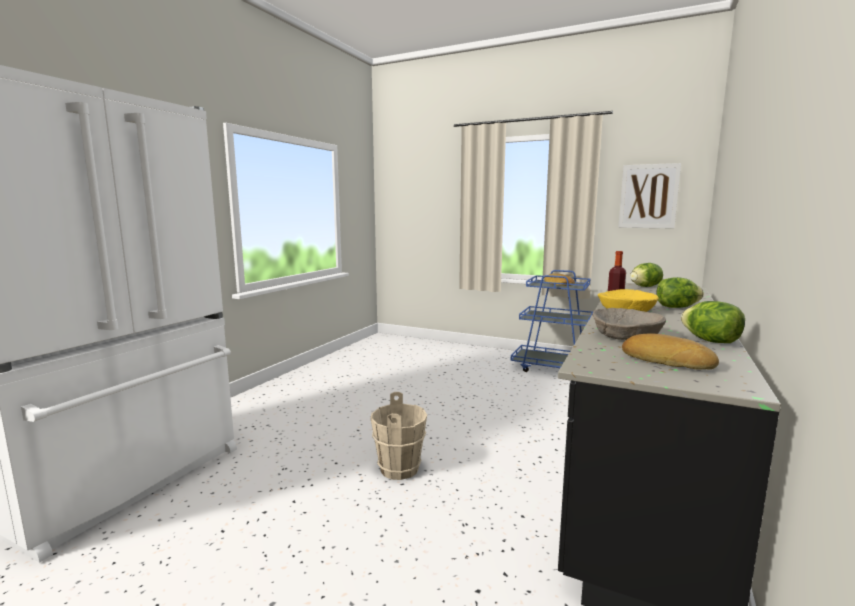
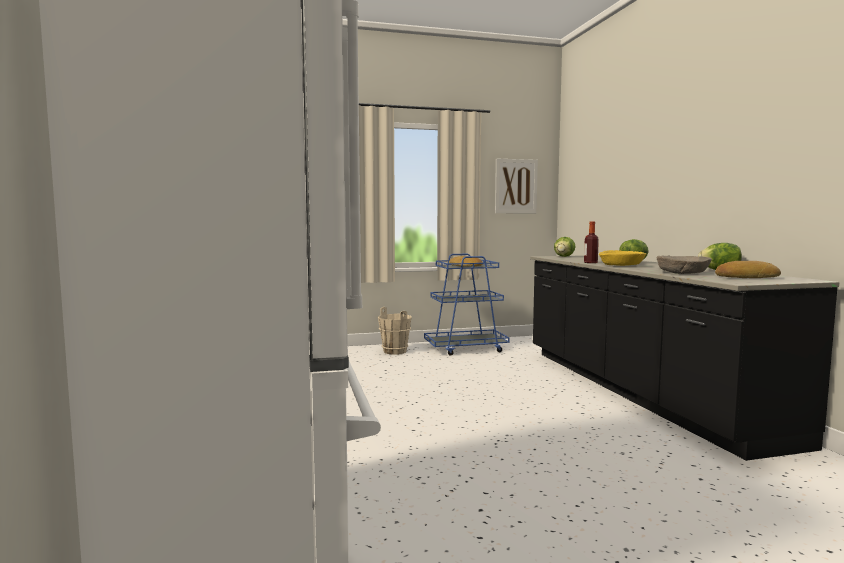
camera: 40 degrees left, 5 degrees down
(400, 469) = (511, 441): beige bucket -> beige bucket (395, 351)

